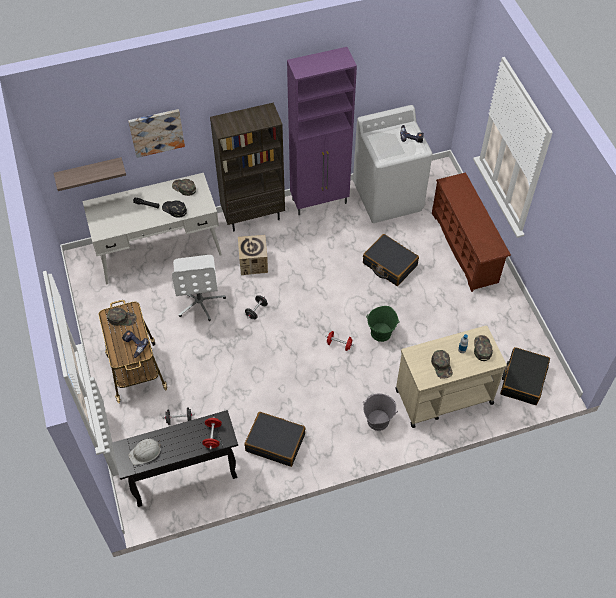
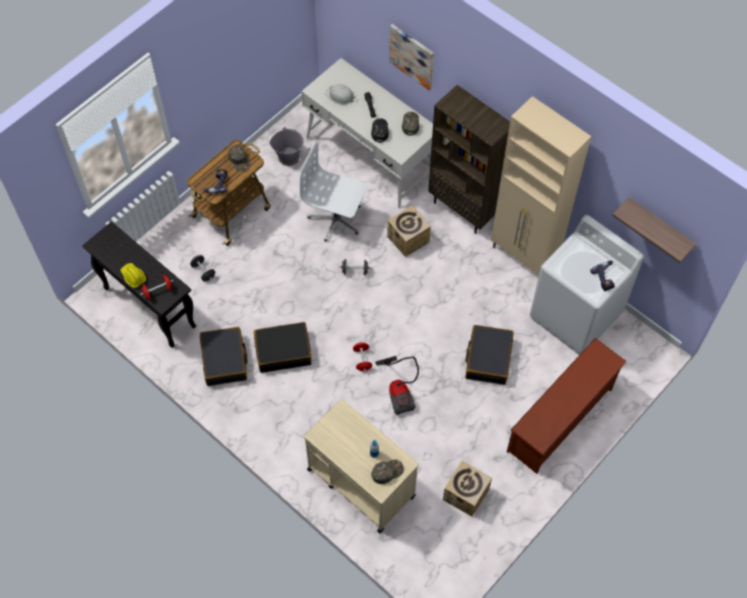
camera: 60 degrees right, 5 degrees up
(89, 172) = (353, 39): shelf -> shelf (659, 227)
(145, 452) = (115, 250): white hard hat -> white hard hat (340, 96)
(184, 449) = (133, 277): none -> yellow hard hat
(200, 301) = (336, 219): white office chair -> white office chair turned 60 degrees clockwise
(320, 201) = (524, 257): purple cabinet -> beige cabinet
(377, 420) = (298, 435): grey bucket -> grey bucket (288, 157)
(381, 333) = (399, 391): green bucket -> vacuum cleaner
(442, 366) = (344, 443): green cap -> none
(491, 333) = (466, 494): none -> cardboard box
(523, 380) = (427, 550): black suitcase -> black suitcase (283, 351)

